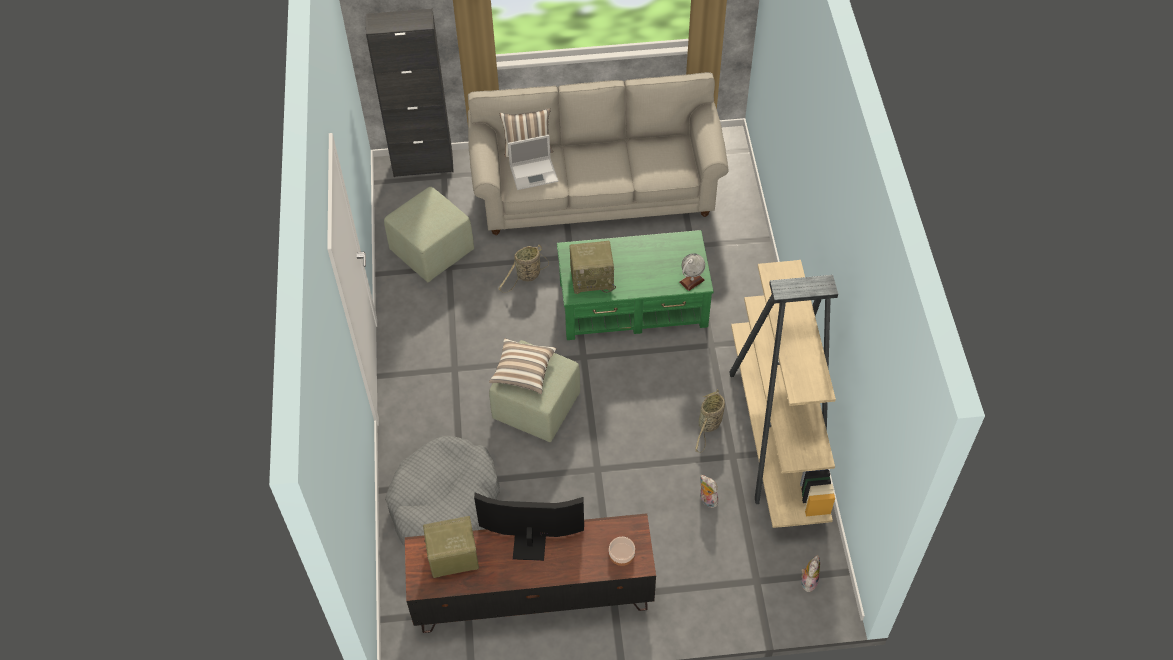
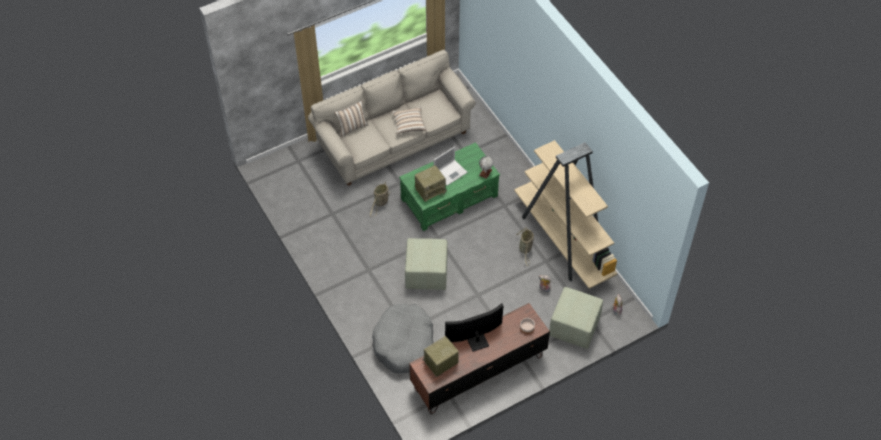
camera: 25 degrees left, 0 degrees up
(423, 164) = (281, 158): black cabinet -> none
(432, 250) = (316, 207): green ottoman -> green ottoman (574, 326)
(523, 372) = (419, 254): pillow -> pillow (409, 124)
(534, 173) = (364, 141): laptop -> laptop (450, 172)

